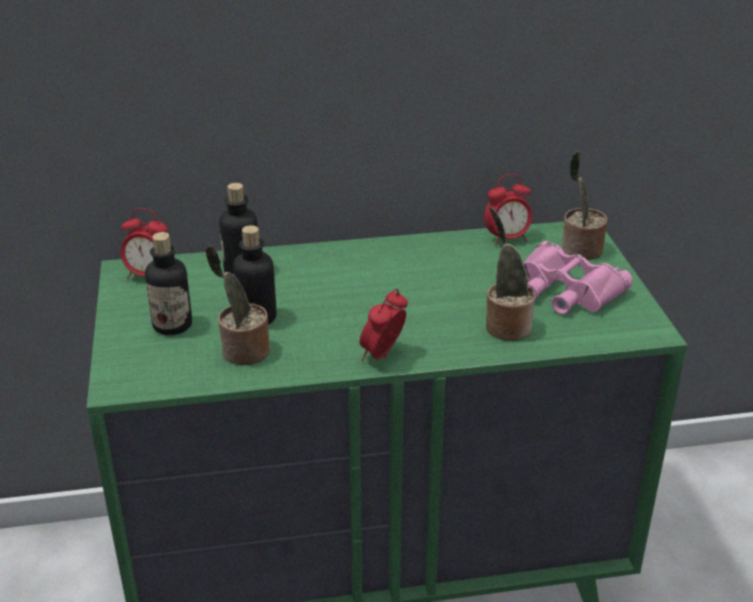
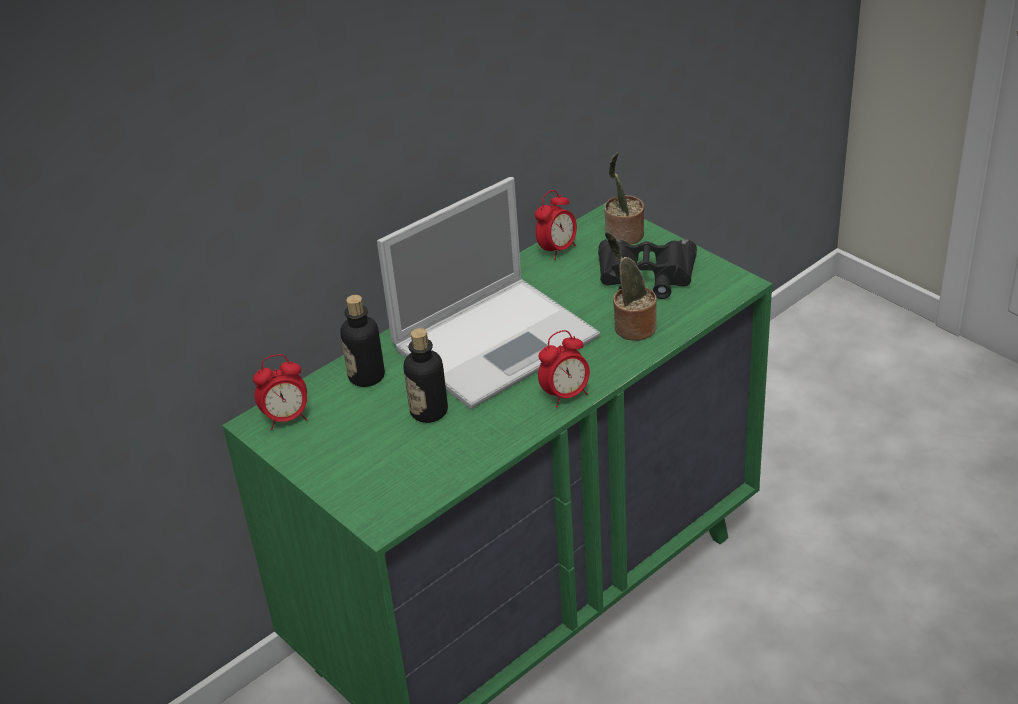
camera: 30 degrees left, 5 degrees up
(172, 325) = (364, 451): bottle -> none
(242, 352) = (451, 445): potted plant -> none
(376, 288) = (498, 340): none -> laptop
(383, 356) = (565, 395): alarm clock -> alarm clock turned 120 degrees counterclockwise
(564, 290) = (646, 277): pink binoculars -> black binoculars

